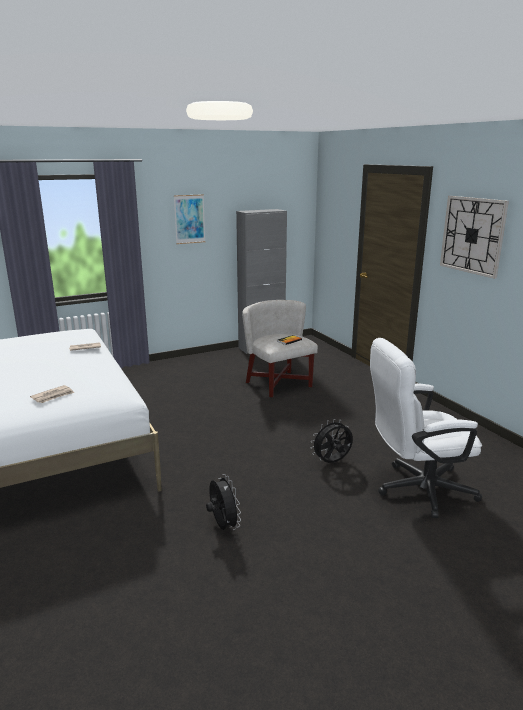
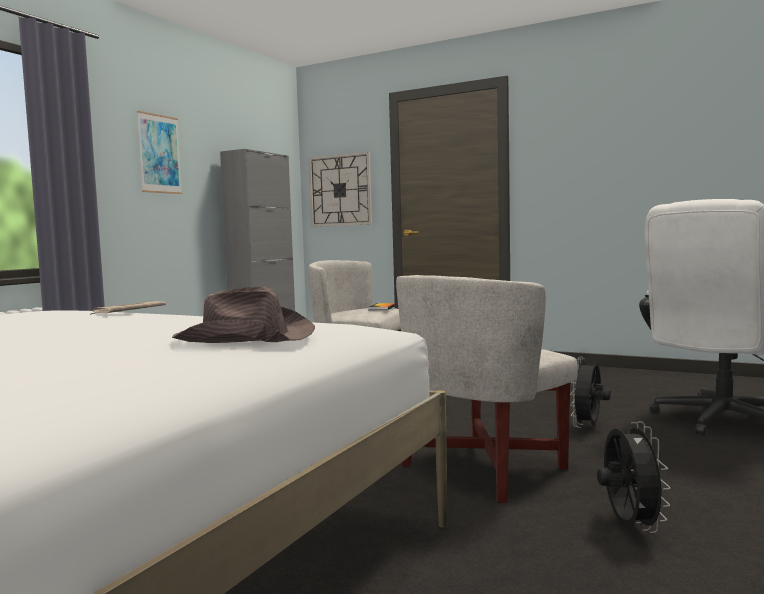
camera: 35 degrees left, 15 degrees down
(53, 396) = (243, 337): newspaper -> brown hat
(223, 526) = (629, 527): black fan -> black fan turned 60 degrees clockwise
(229, 467) = (483, 468): none -> white armchair
(472, 235) = (586, 141): wall clock -> wall clock (340, 190)

